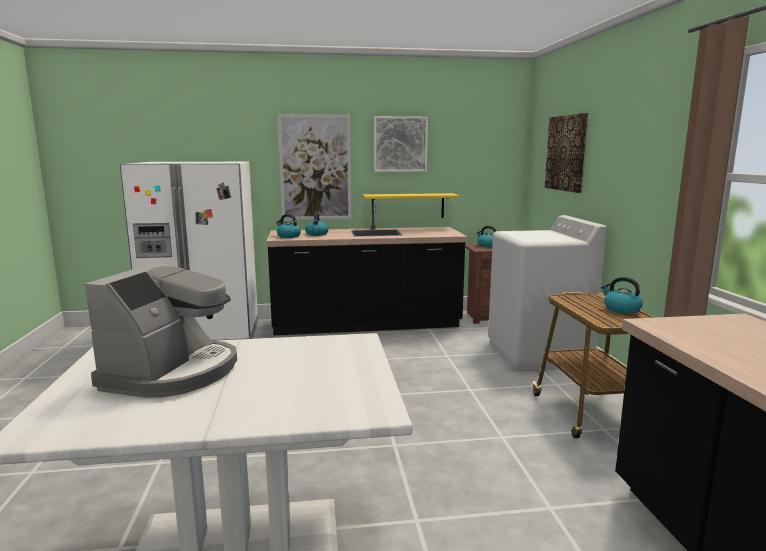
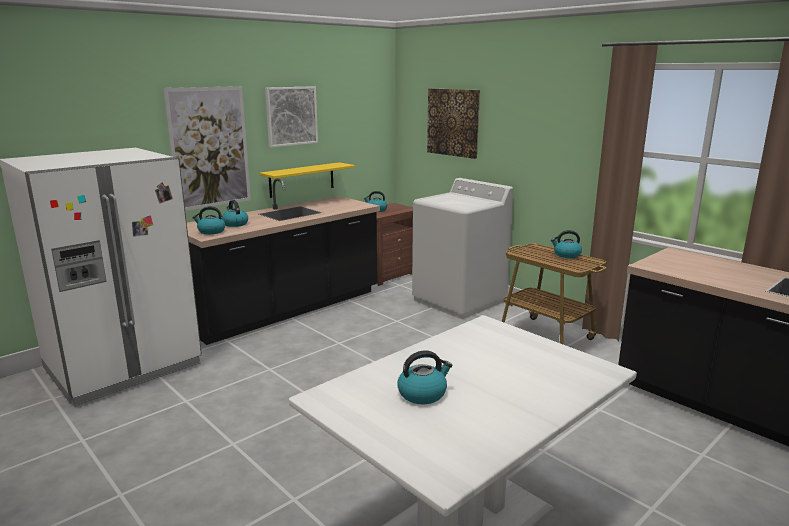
camera: 35 degrees left, 5 degrees up
(173, 372) = (423, 393): coffee machine -> kettle

